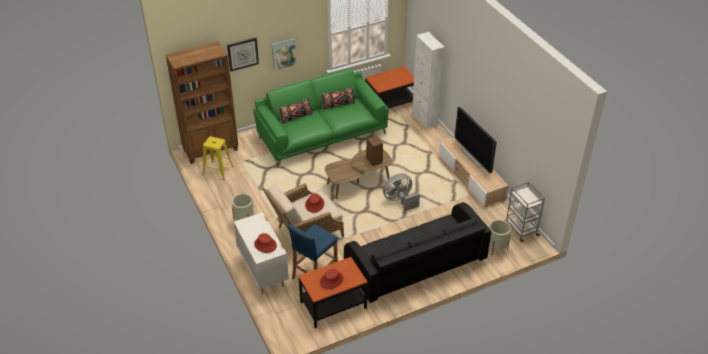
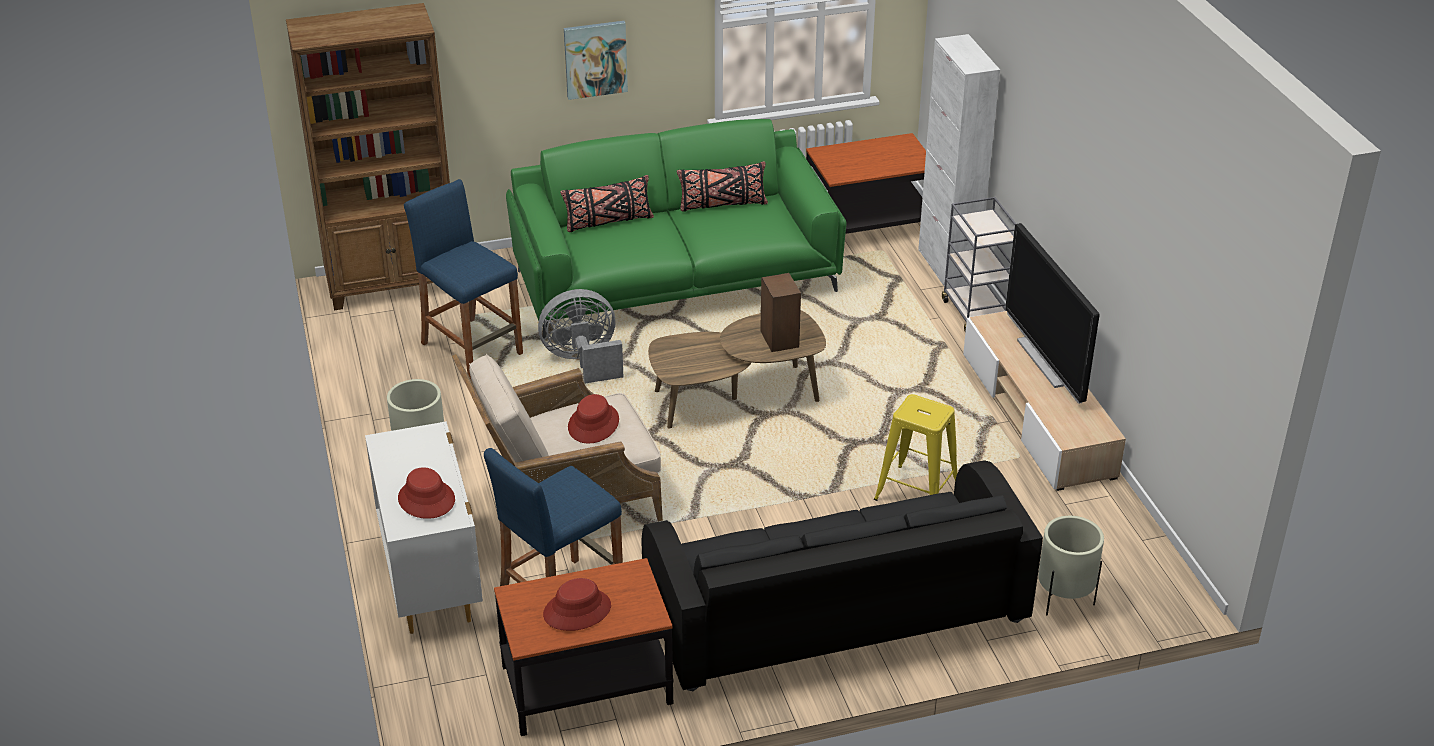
camera: 10 degrees right, 5 degrees down
(218, 170) = (395, 331): yellow stool -> yellow stool (916, 493)
(242, 54) = (488, 46): wall clock -> none
(250, 174) = (472, 349): none -> blue stool
(400, 200) = (833, 450): grey fan -> grey fan (583, 361)
(521, 229) = (1144, 557): grey cart -> grey cart (975, 313)

